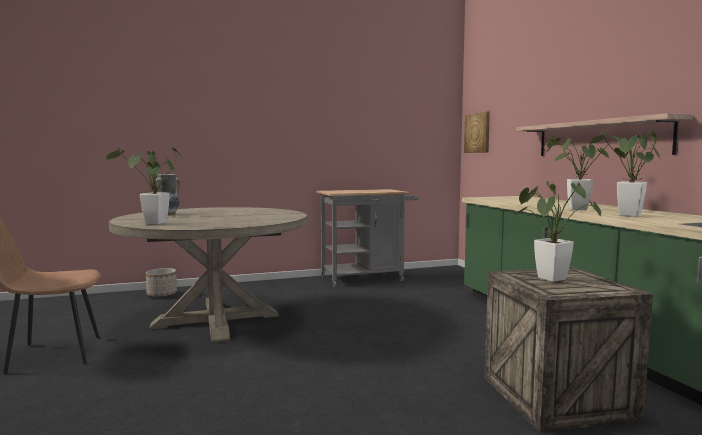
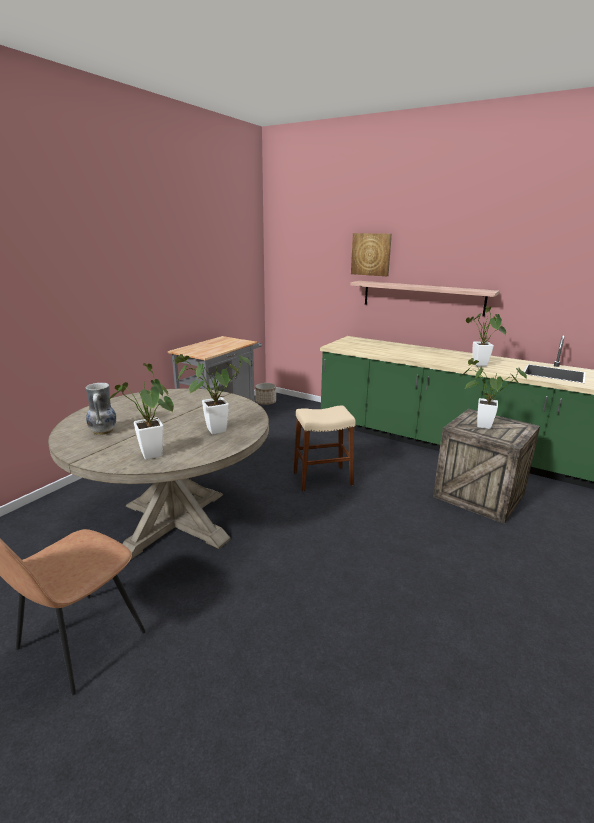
camera: 40 degrees left, 15 degrees up
(162, 294) = (48, 512): planter -> planter (266, 402)
(385, 330) = (322, 478): none -> beige stool
(477, 133) = (287, 276): picture -> picture (371, 254)
(573, 209) = (432, 359): potted plant -> potted plant (212, 431)

